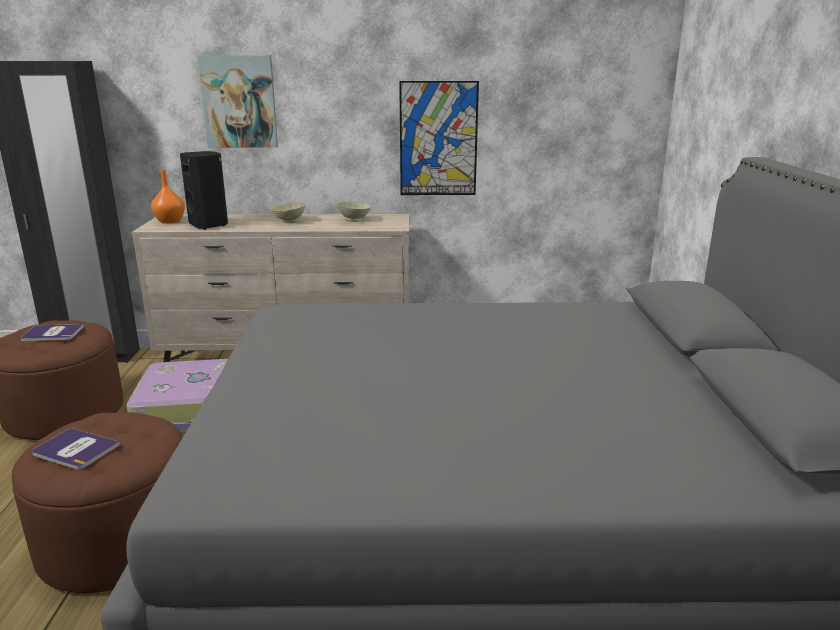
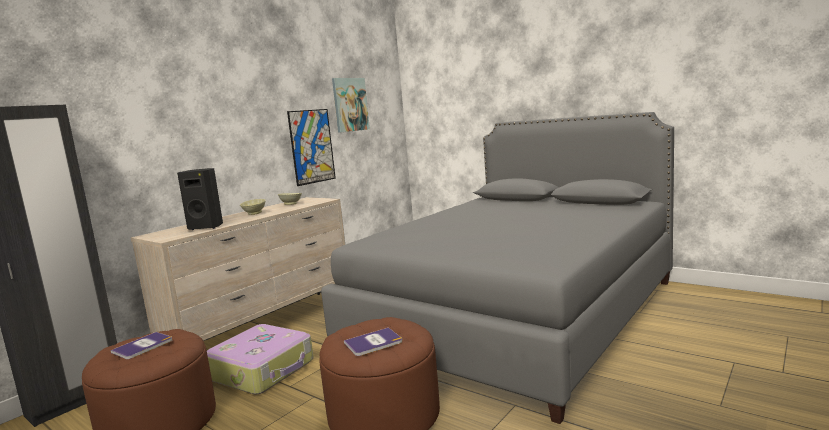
camera: 50 degrees left, 10 degrees down
(170, 221) = (164, 234): orange vase -> none
(239, 102) = (186, 133): picture -> picture (350, 104)

